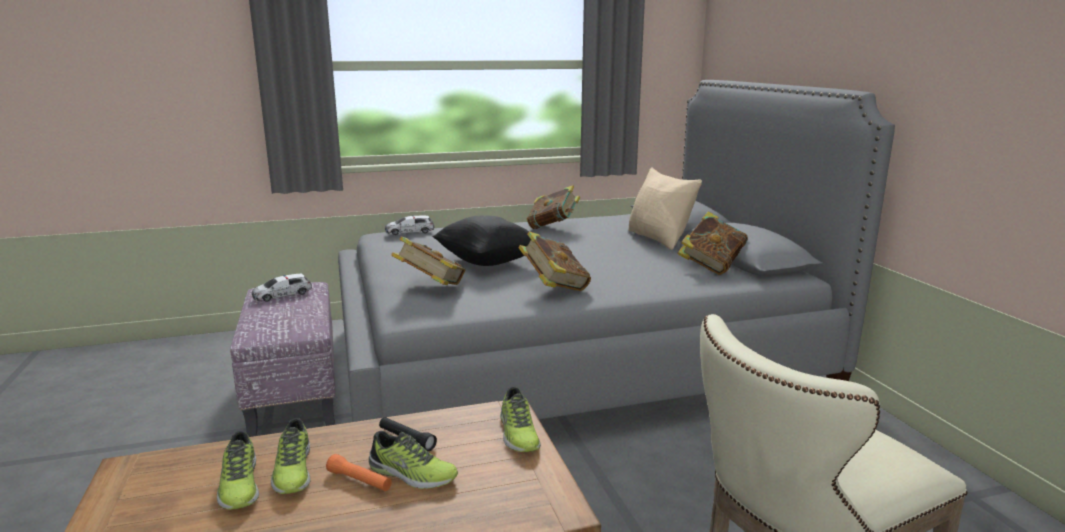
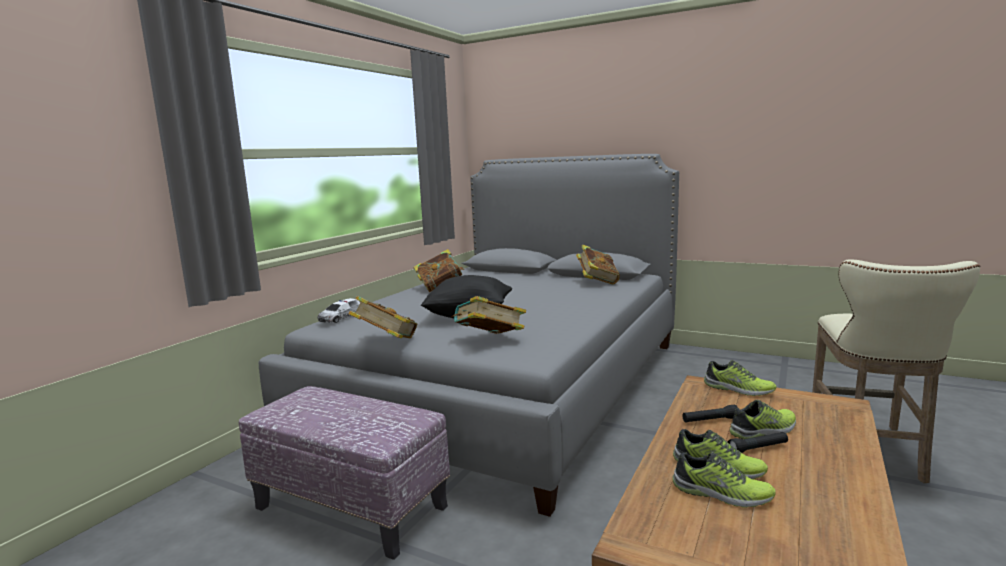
camera: 45 degrees left, 5 degrees down
(282, 294) = (309, 405): toy car -> none
(359, 481) = (758, 448): orange flashlight -> black flashlight
(554, 288) = (561, 315): book -> book (386, 342)
(659, 239) = (525, 277): beige pillow -> none

